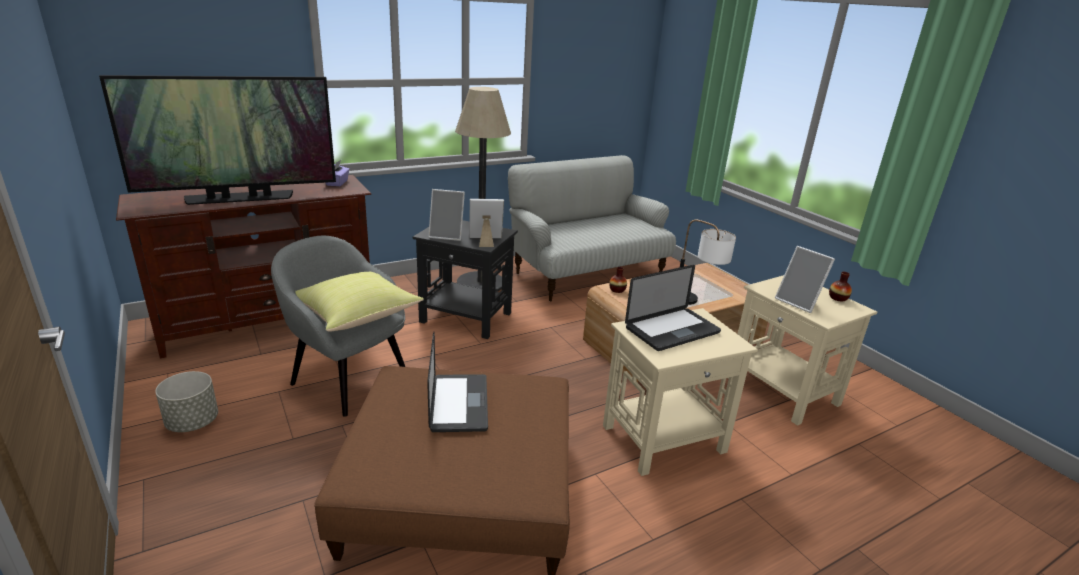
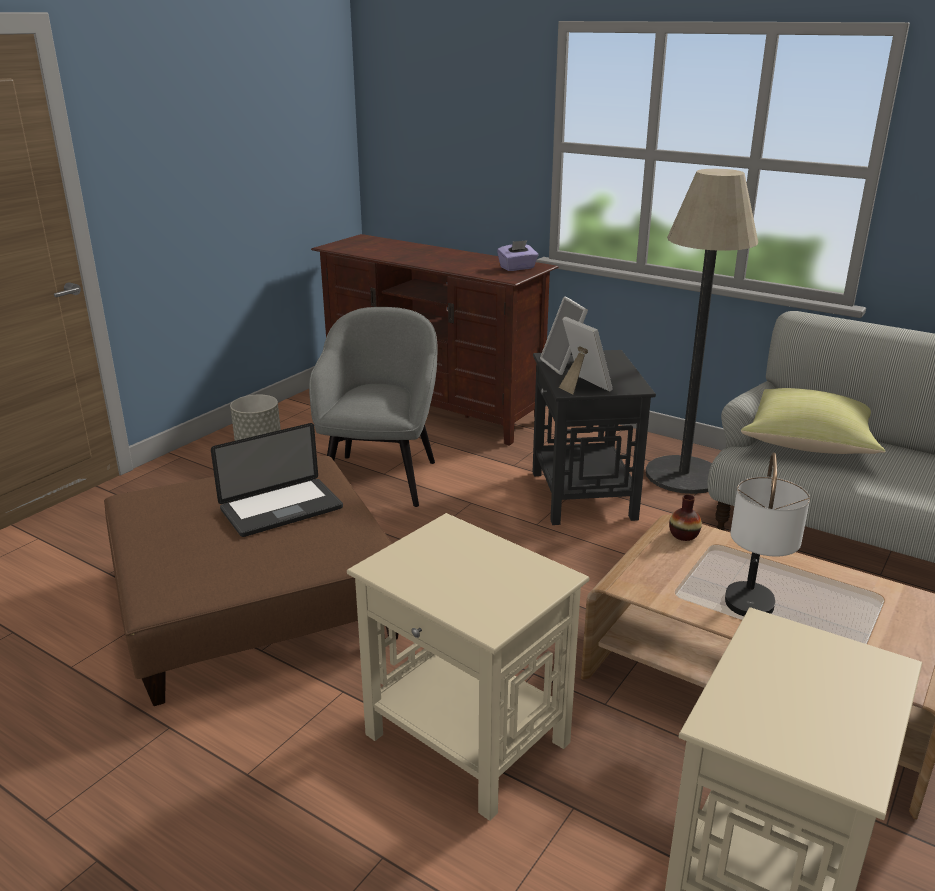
camera: 65 degrees right, 0 degrees up
(239, 198) = (410, 257): television -> none
(357, 315) = (373, 402): yellow pillow -> yellow pillow (808, 442)
(672, 330) = (473, 561): laptop -> none
(799, 302) = (760, 681): picture frame -> none
(838, 298) = (869, 740): vase -> none

